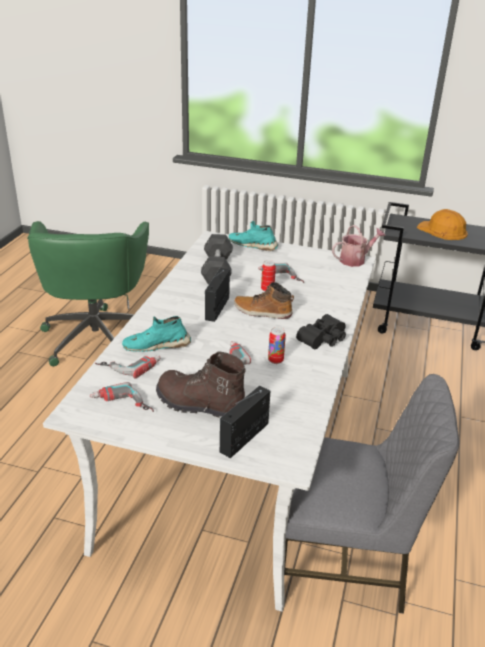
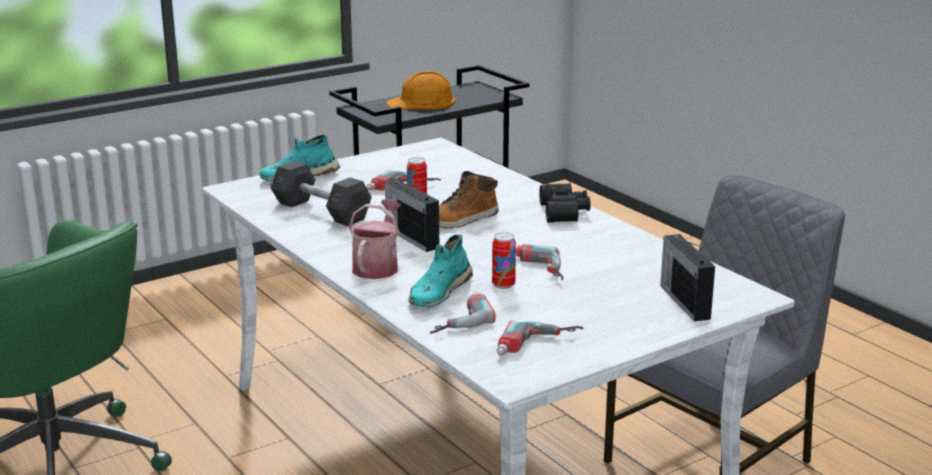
camera: 50 degrees left, 10 degrees down
(199, 405) = (597, 306): brown boot -> none
(275, 360) = (568, 245): can -> can (503, 285)
(355, 260) = (431, 146): watering can -> watering can (377, 266)

